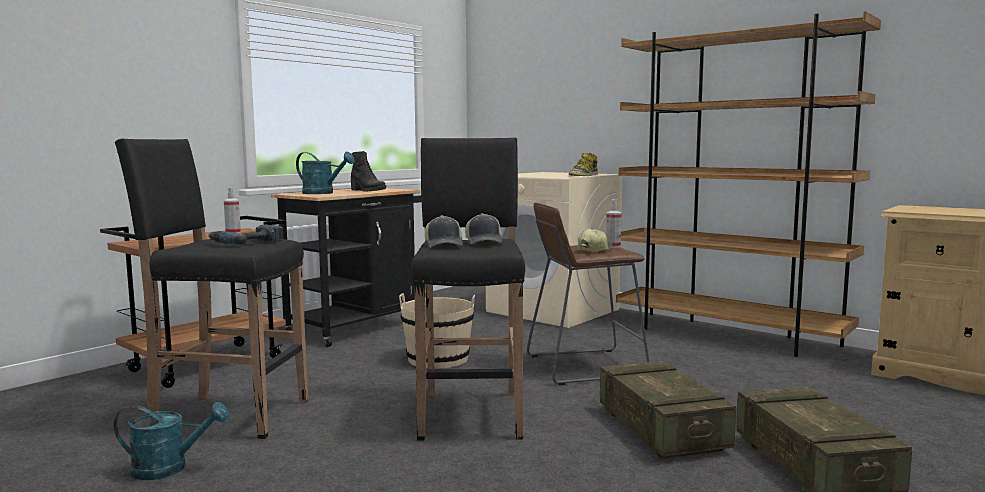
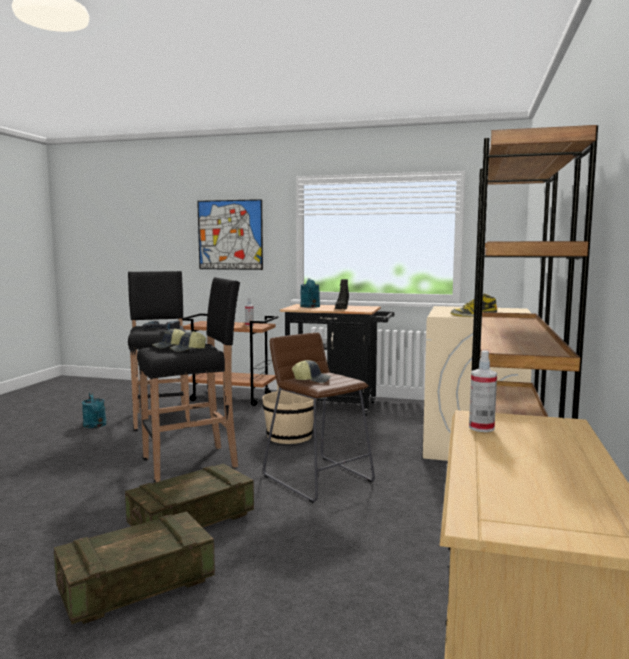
camera: 65 degrees right, 0 degrees up
(124, 80) = (230, 235): none -> picture
(613, 246) = (342, 382): spray bottle -> spray bottle (481, 428)

